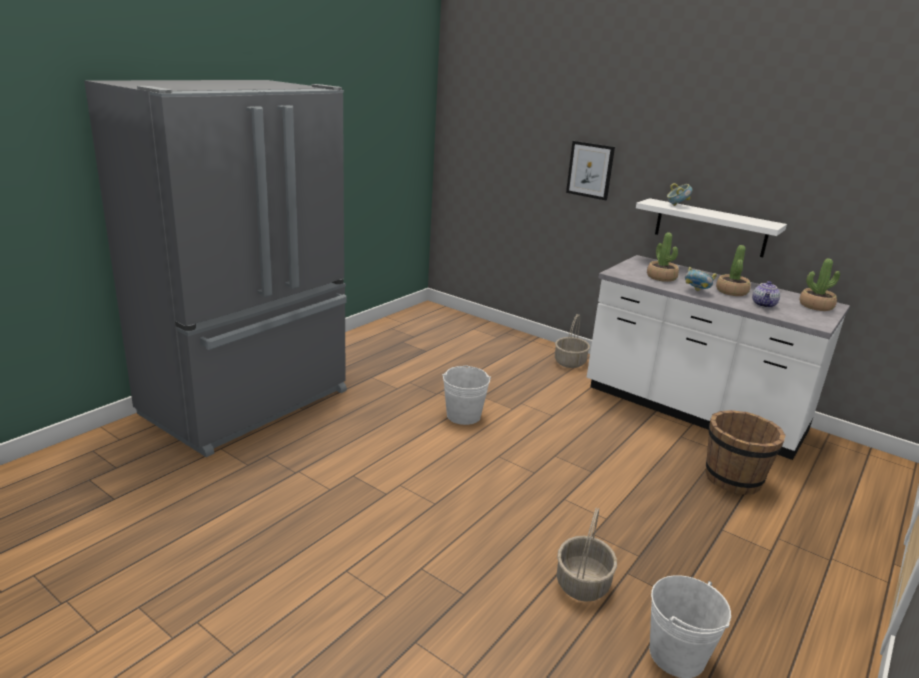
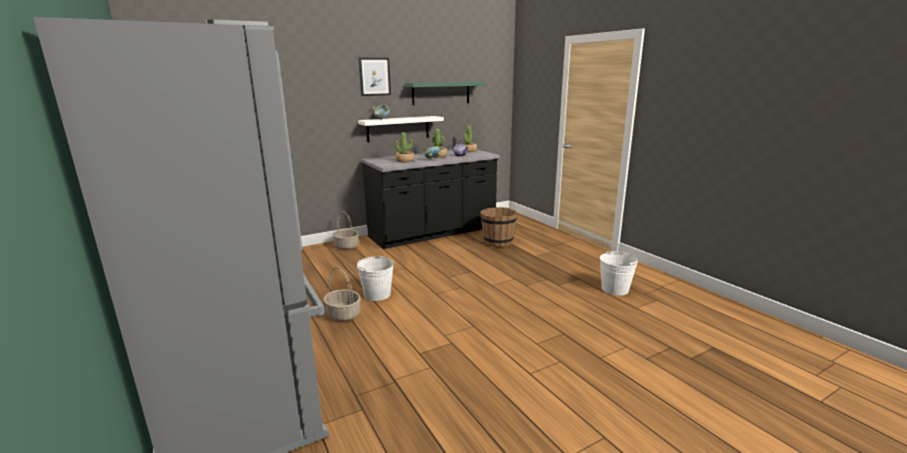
camera: 65 degrees left, 5 degrees down
(582, 583) = (563, 298): basket -> basket (343, 315)
(590, 170) = (310, 110): picture -> picture (374, 76)
(692, 411) = (433, 233): white counter -> black counter
(813, 187) = (441, 93): none -> green shelf

